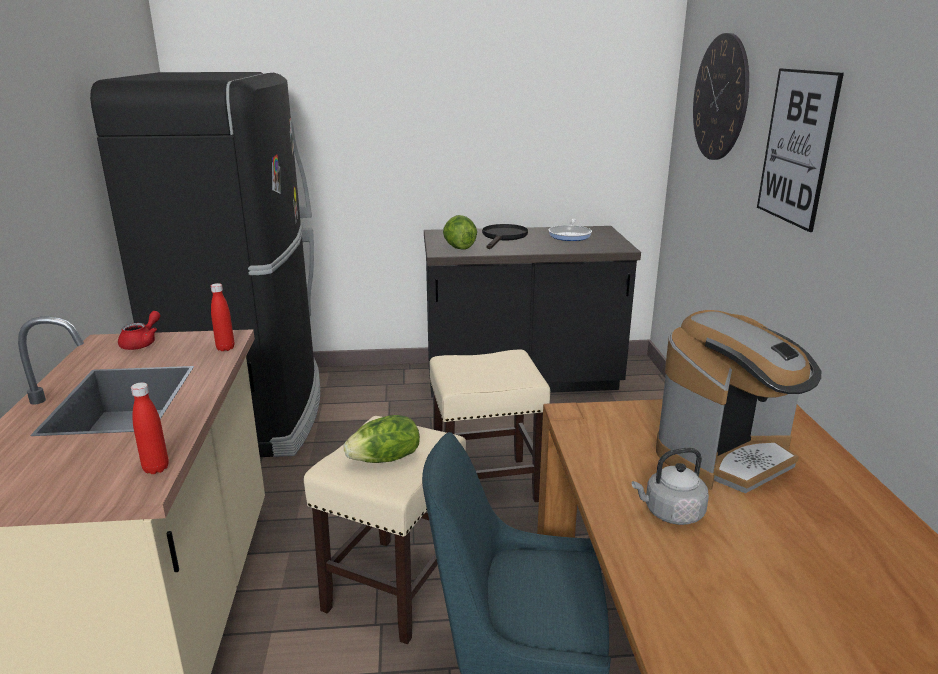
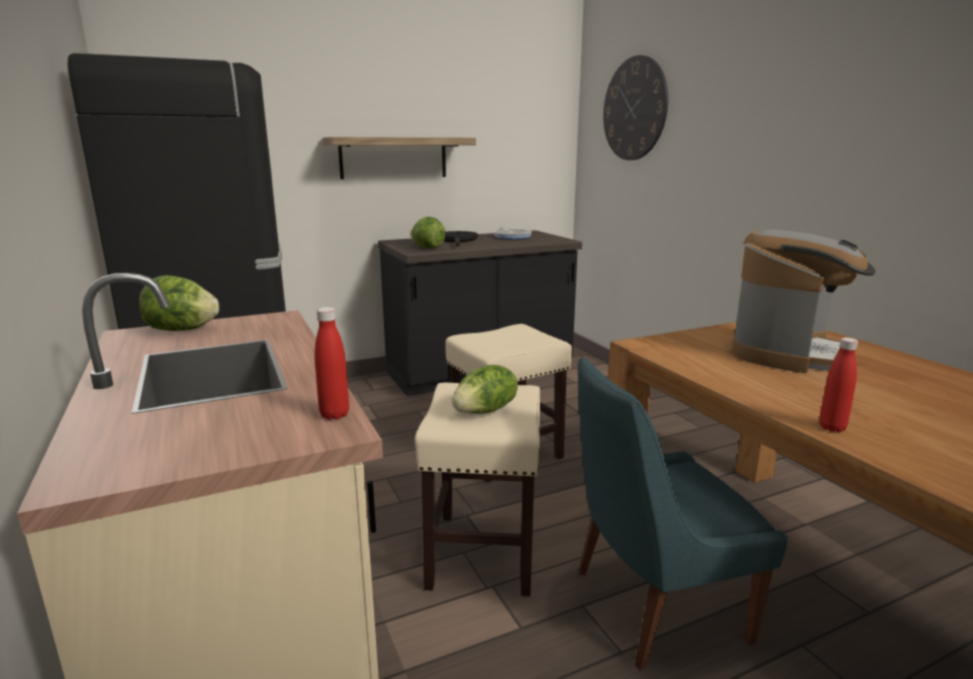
camera: 20 degrees left, 5 degrees down
(142, 343) = (182, 330): red teapot -> lettuce
(225, 348) = (287, 324): red bottle -> red bottle (832, 428)
(444, 143) = (393, 158): none -> shelf
(670, 513) = (799, 391): grey kettle -> none
(797, 147) = (731, 129): picture -> none

